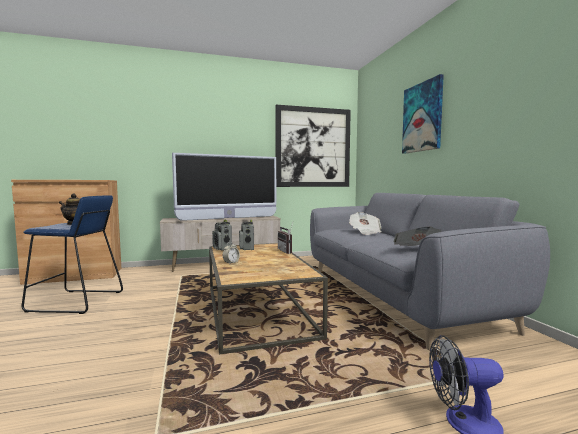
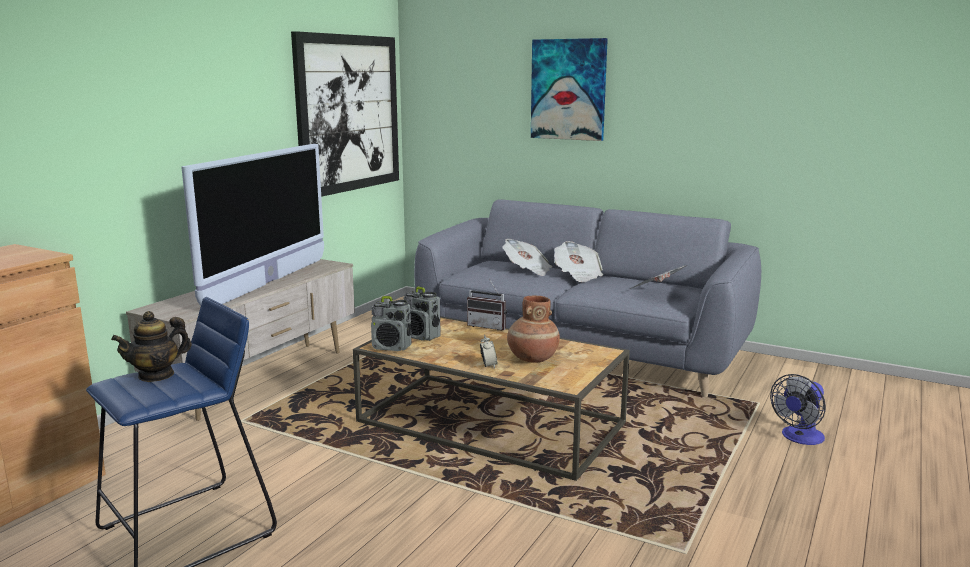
camera: 45 degrees left, 10 degrees up
(260, 266) = (532, 358): none -> brown vase
(389, 238) = (578, 275): none -> newspaper

